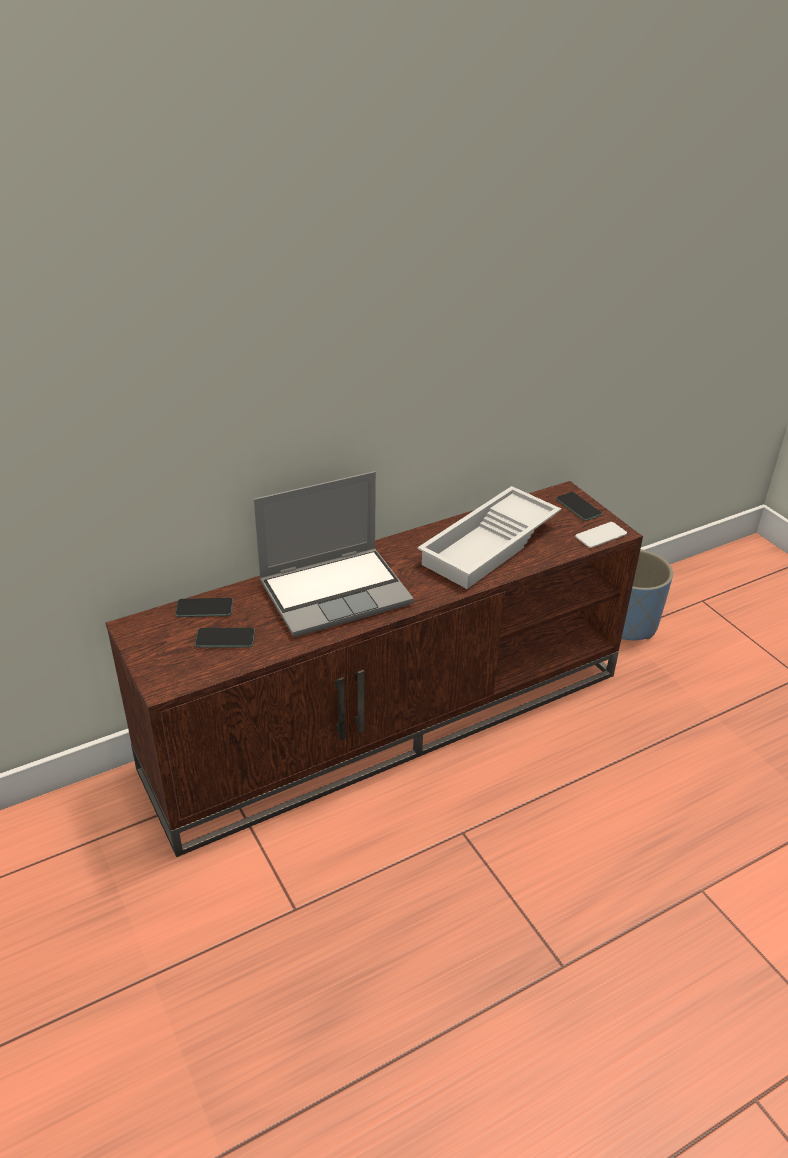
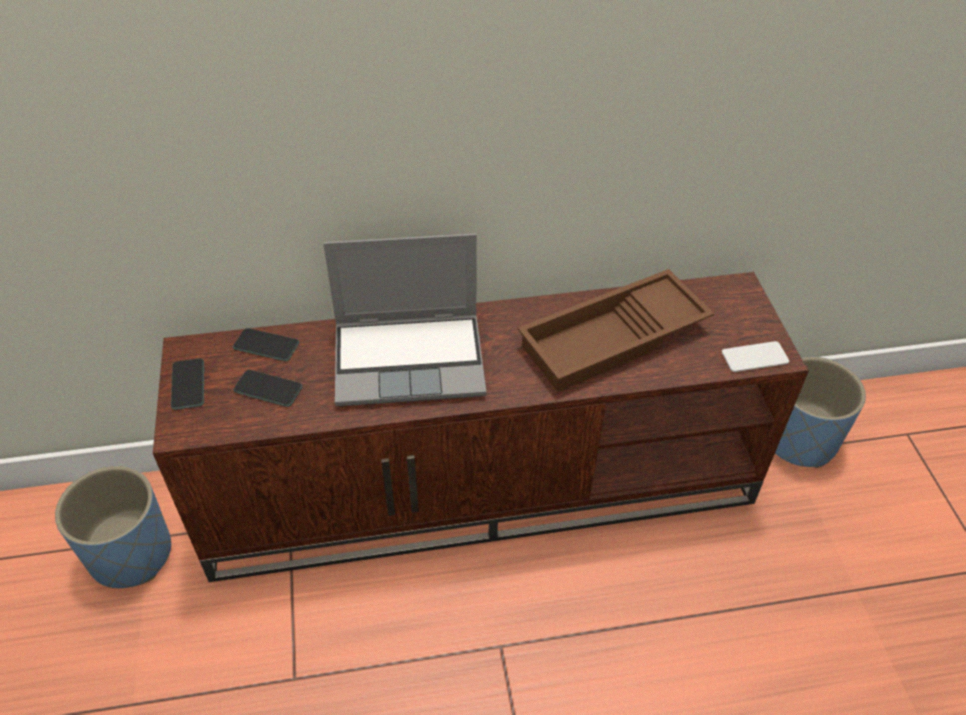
camera: 20 degrees right, 10 degrees up
(87, 855) = (131, 554): none -> blue planter
(490, 546) = (613, 340): white tray -> brown tray
(578, 507) = (746, 311): phone -> phone (188, 384)

